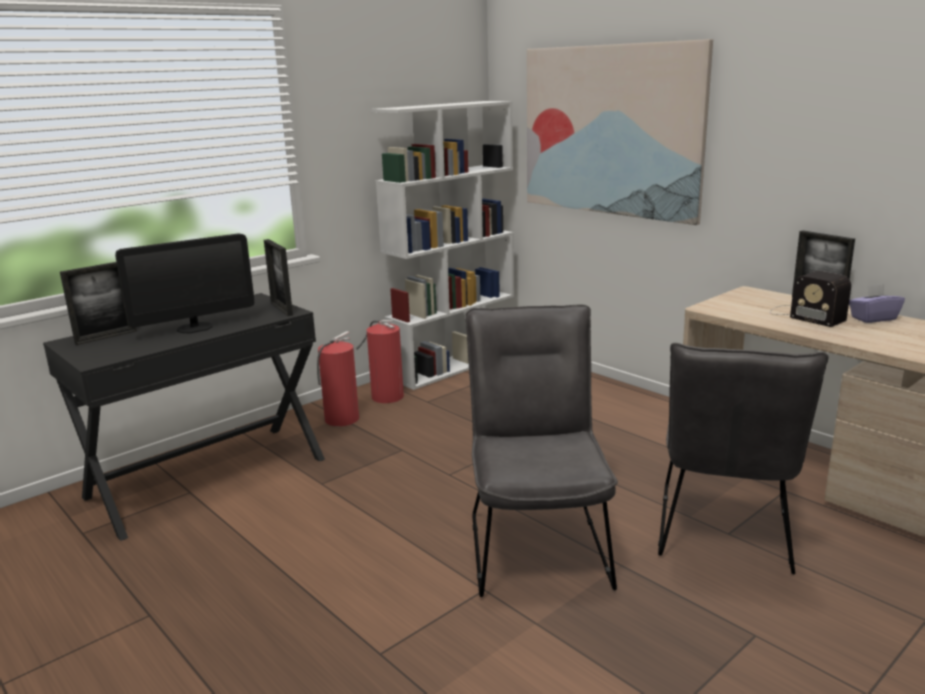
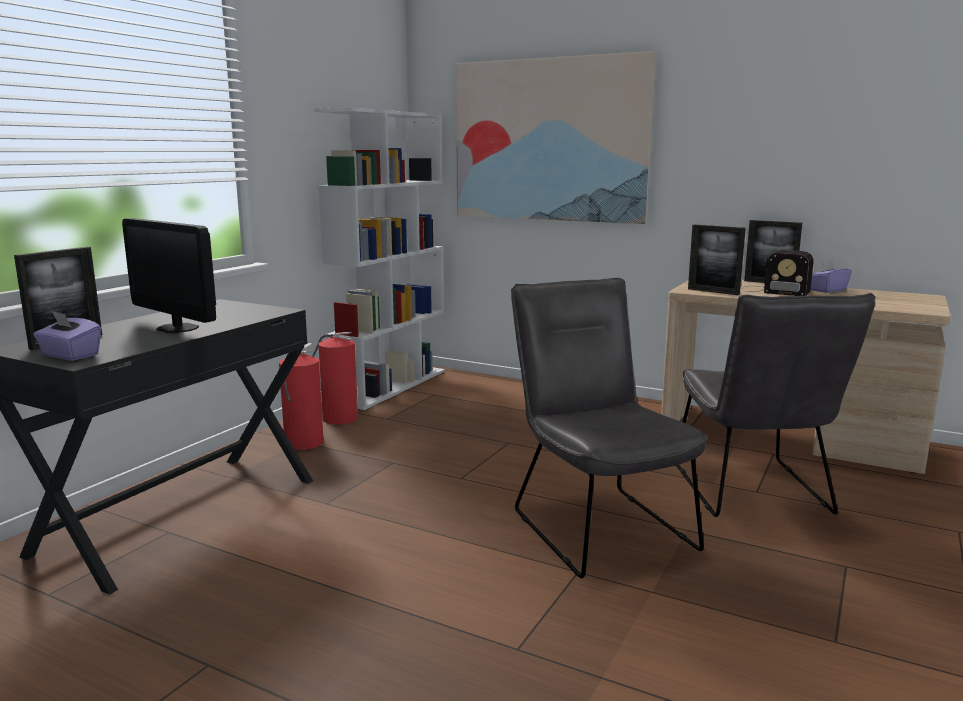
camera: 20 degrees left, 5 degrees down
(94, 353) = (70, 355): none -> purple tissue box
(195, 328) = (177, 328): monitor -> monitor turned 90 degrees clockwise
(281, 309) = (265, 309): picture frame -> picture frame (713, 291)

